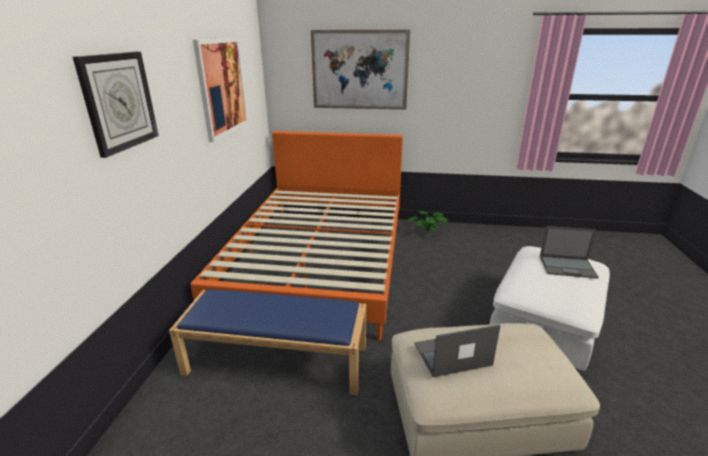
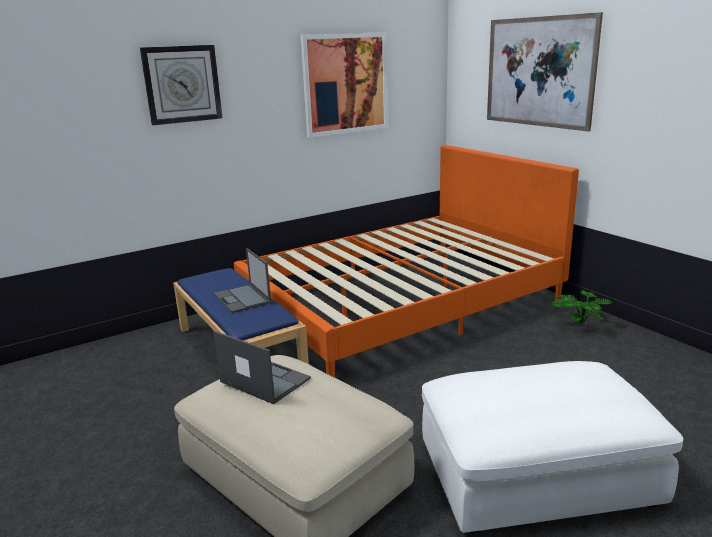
camera: 50 degrees right, 5 degrees down
(568, 267) = (575, 396): laptop -> laptop (242, 298)

